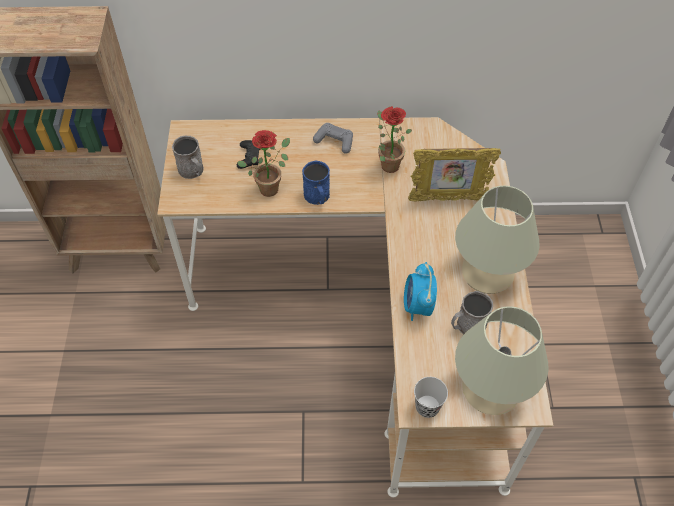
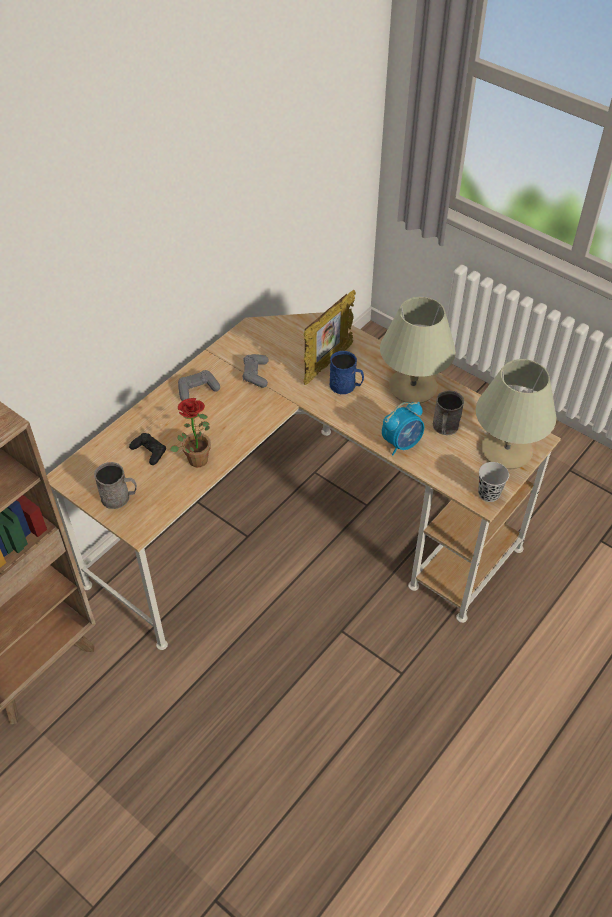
camera: 50 degrees left, 5 degrees down
(317, 197) = (241, 435): blue mug -> blue mug (346, 386)
(387, 163) = (255, 374): potted plant -> grey game controller
(417, 306) = (402, 443): alarm clock -> alarm clock turned 75 degrees counterclockwise

